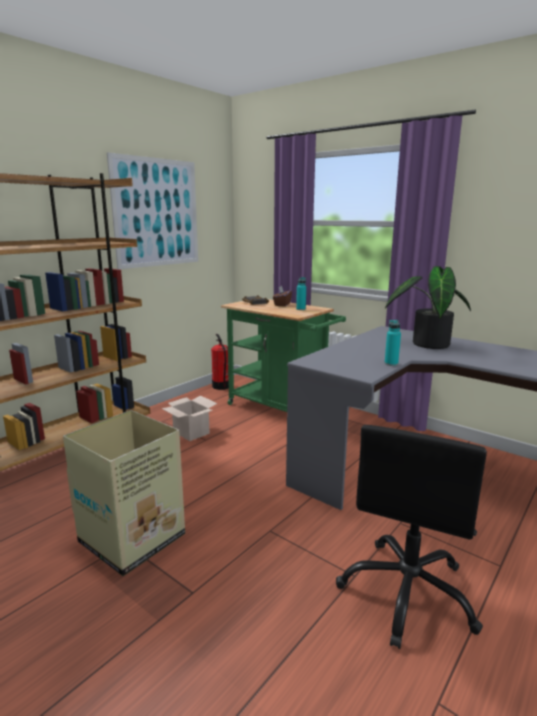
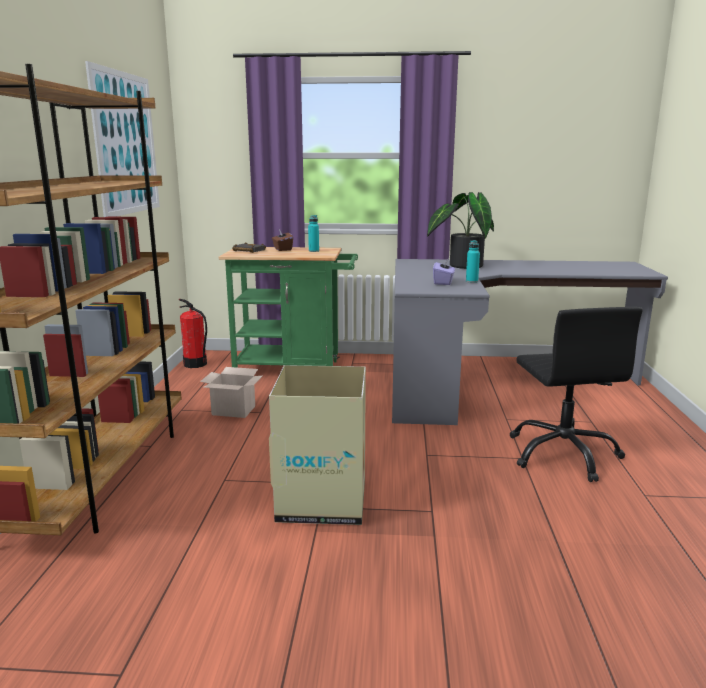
camera: 35 degrees left, 0 degrees up
(359, 359) = (443, 282): none -> purple tissue box

